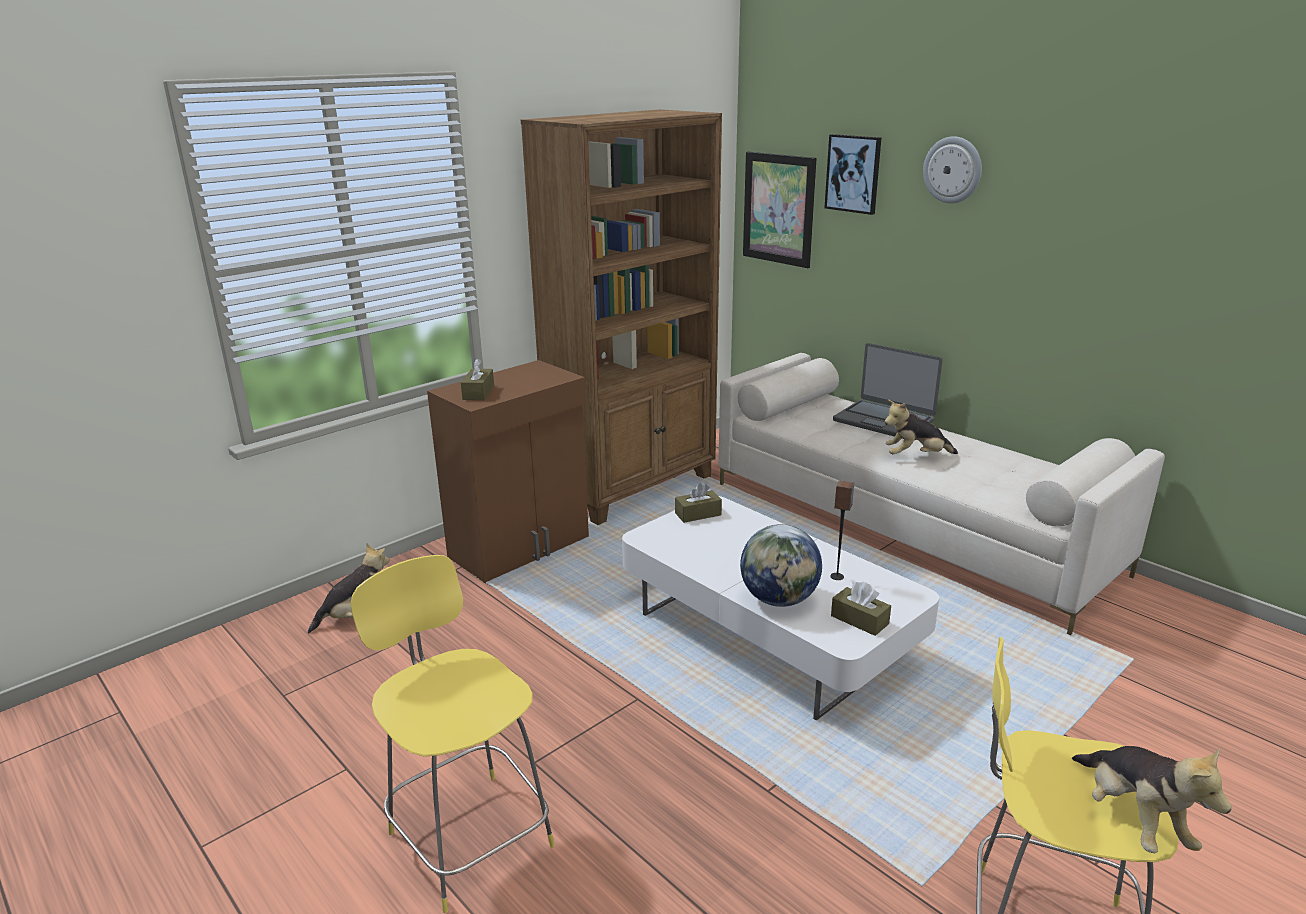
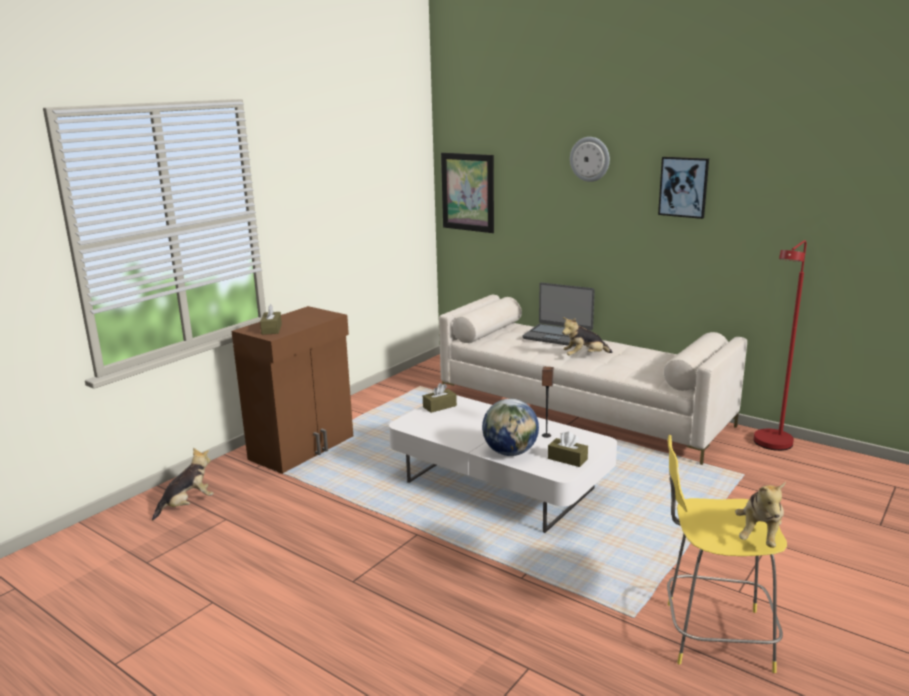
camera: 10 degrees left, 5 degrees down
(468, 835) = (317, 630): yellow stool -> none
(634, 488) = (379, 401): brown bookcase -> none
(853, 173) = (521, 164): picture -> picture (683, 187)
(1133, 819) = (759, 535): plush toy -> plush toy turned 45 degrees clockwise
(1183, 616) = (771, 446): none -> red floor lamp

